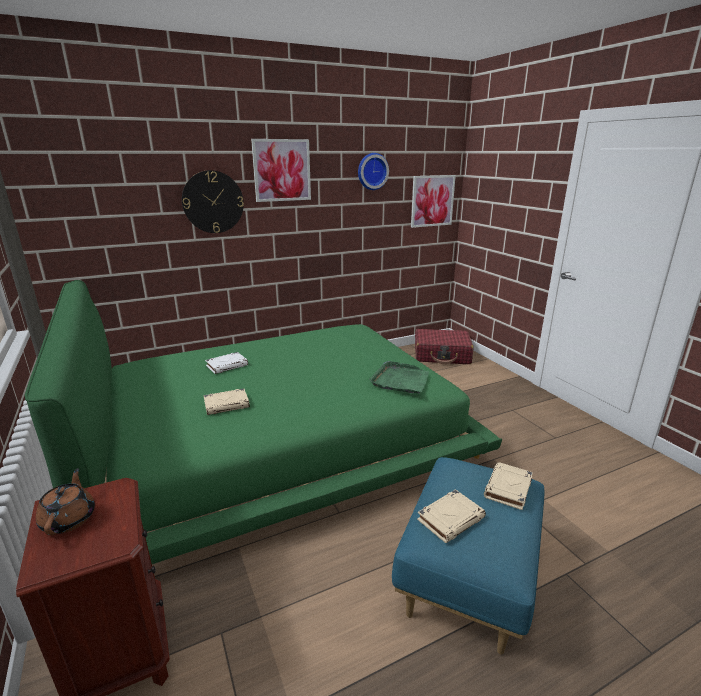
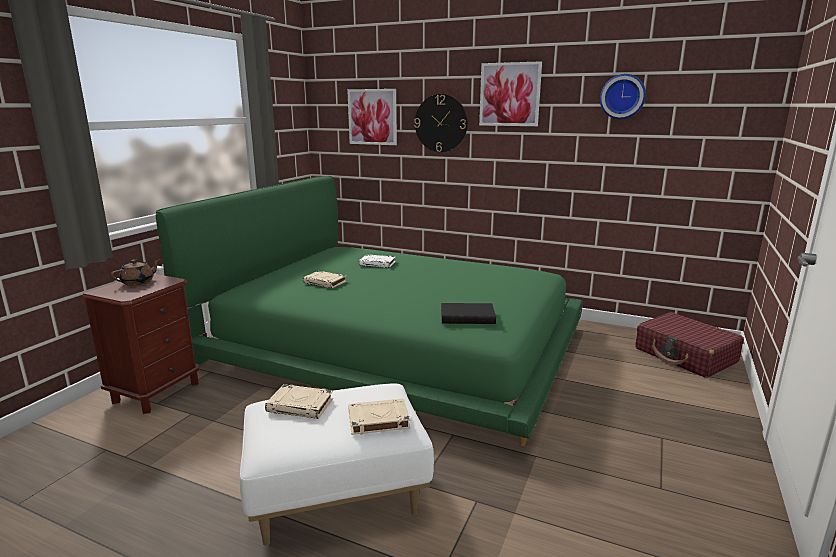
camera: 50 degrees right, 5 degrees down
(400, 380) = (467, 316): green tray -> black book
(432, 201) = (721, 139): picture -> picture (372, 117)
(468, 578) = (336, 498): blue ottoman -> white ottoman

